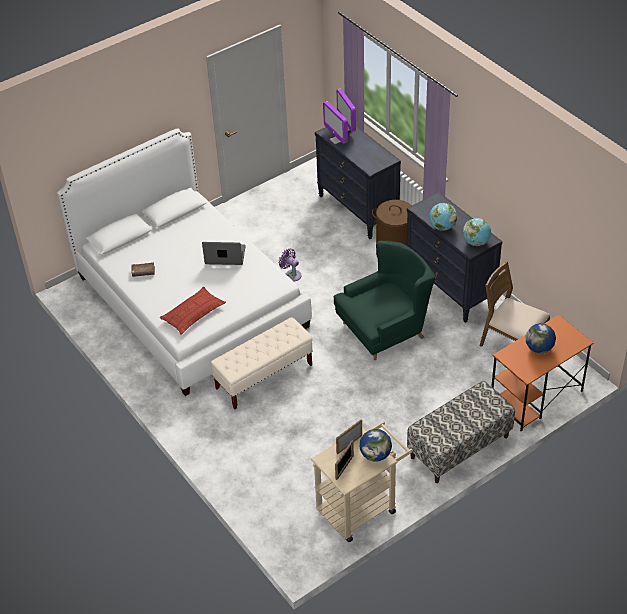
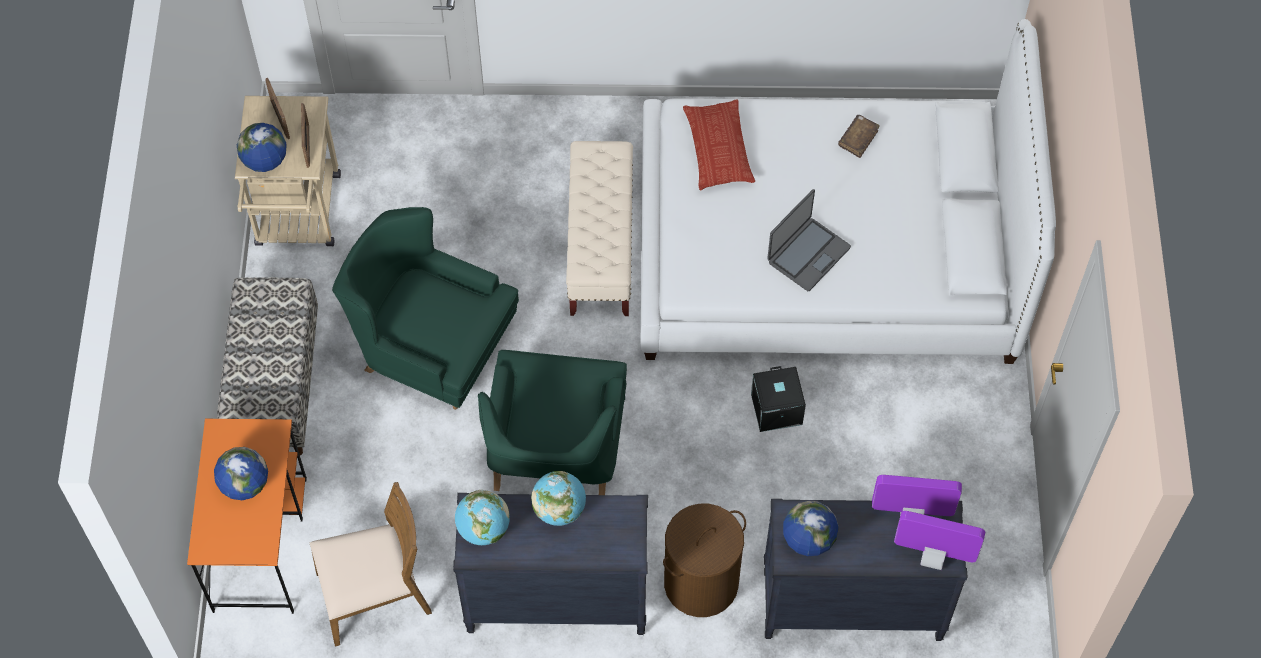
camera: 125 degrees right, 15 degrees up
(291, 274) = (775, 409): purple fan -> black storage box
(375, 159) = (808, 539): none -> globe
(378, 404) = (431, 346): none -> green armchair

